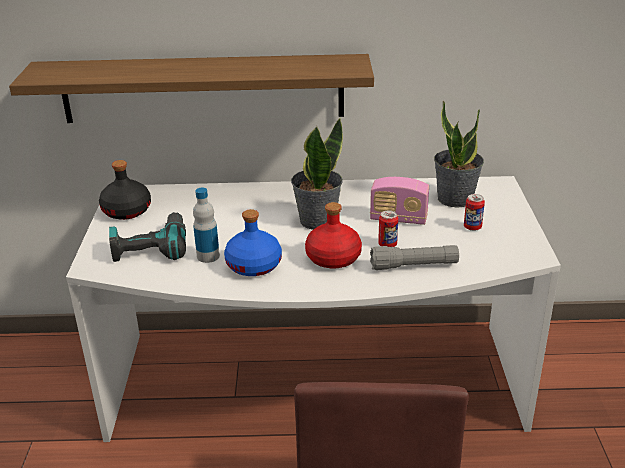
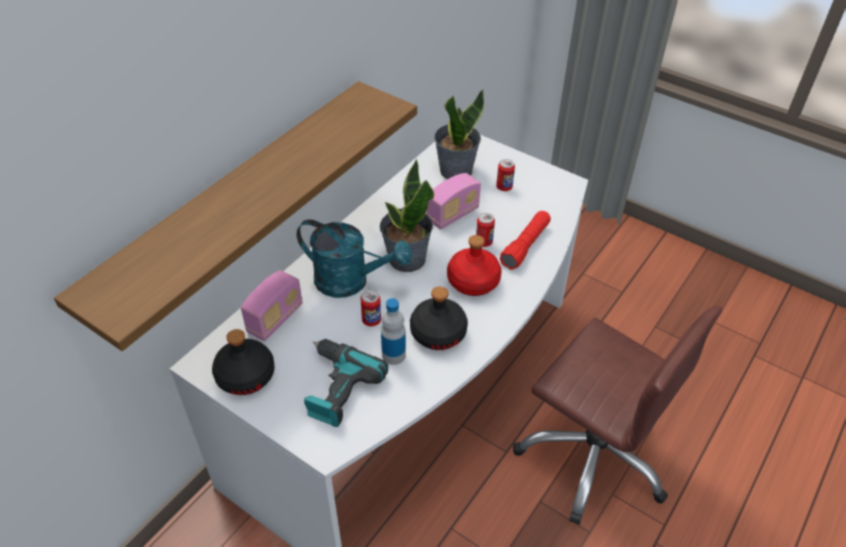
camera: 55 degrees left, 15 degrees up
(190, 199) = (275, 319): none -> radio
(233, 233) = (371, 320): none -> can
(254, 265) = (438, 332): blue bottle -> black bottle
(262, 209) = (351, 281): none -> turquoise watering can
(414, 266) = (525, 246): grey flashlight -> red flashlight

